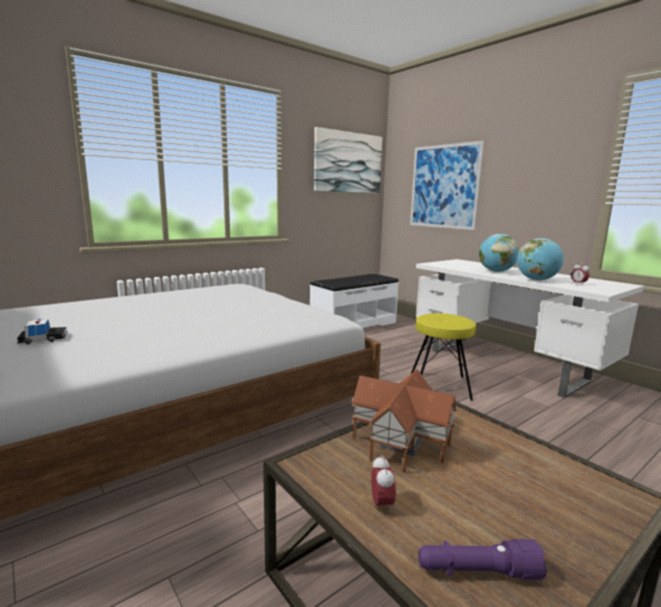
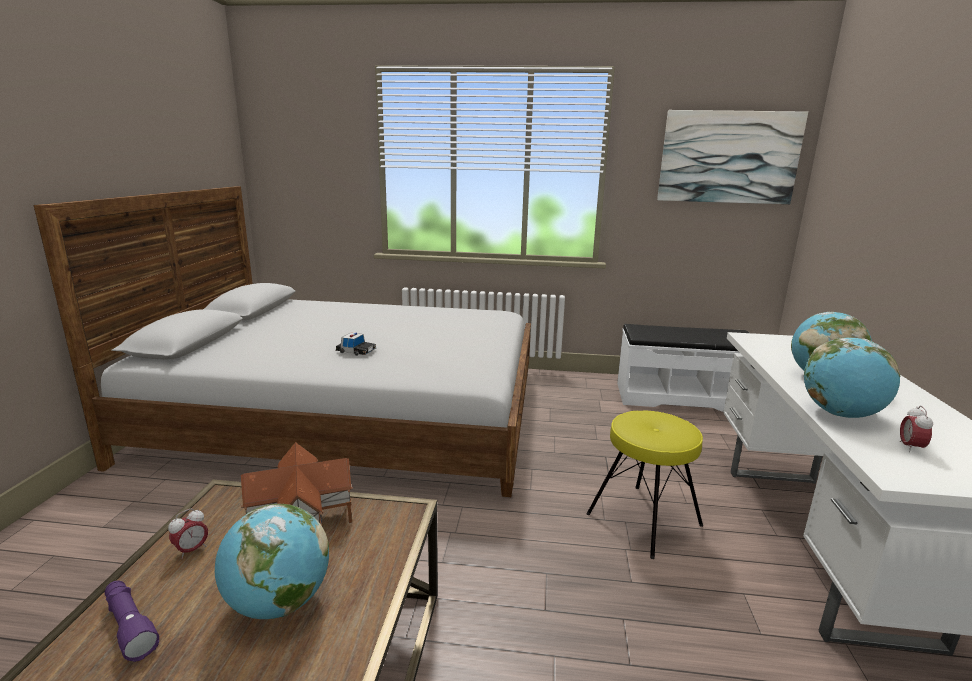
camera: 45 degrees right, 5 degrees up
(43, 339) = (262, 333): toy car -> toy car (356, 351)
(444, 186) = (870, 205): picture -> none
(506, 484) = (278, 603): none -> globe

